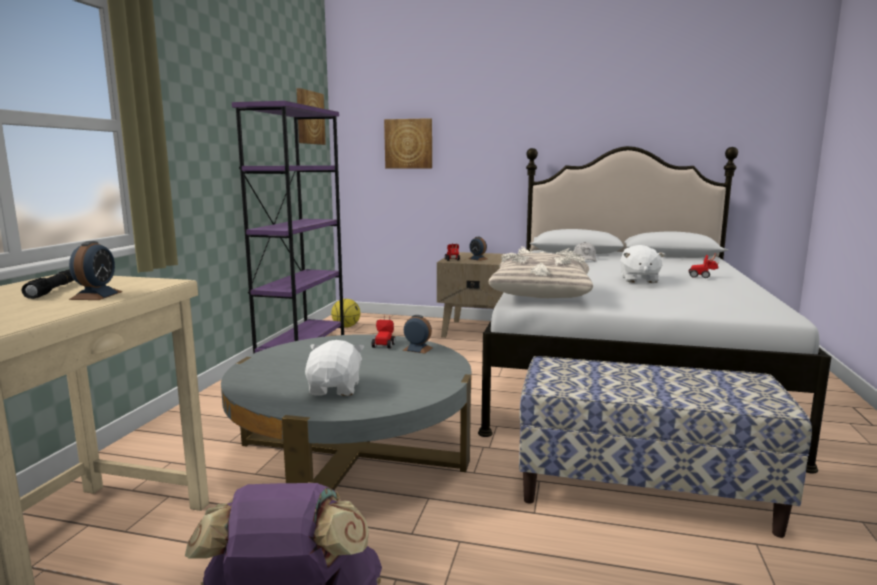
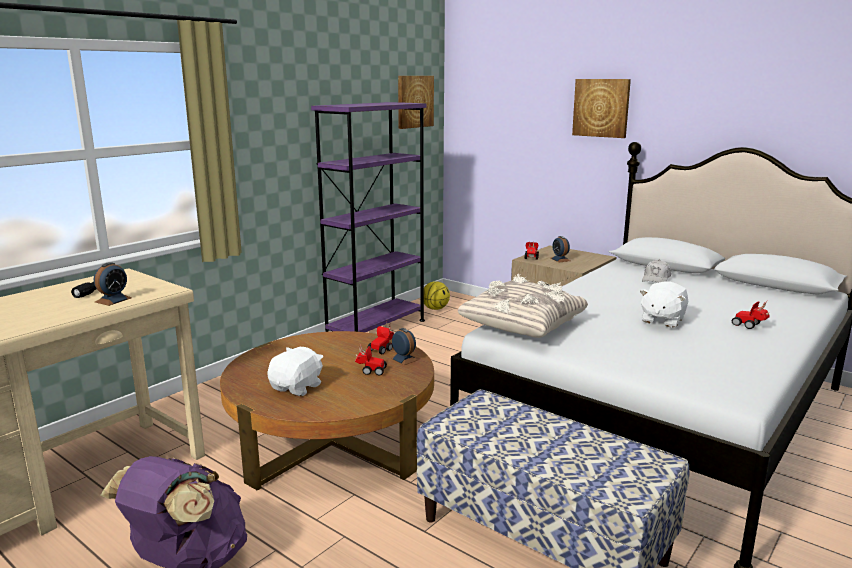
camera: 25 degrees right, 5 degrees up
(352, 453) = (332, 440): grey coffee table -> brown coffee table
(396, 363) = (370, 371): none -> toy car
(408, 144) = (514, 127): picture -> picture (601, 108)

